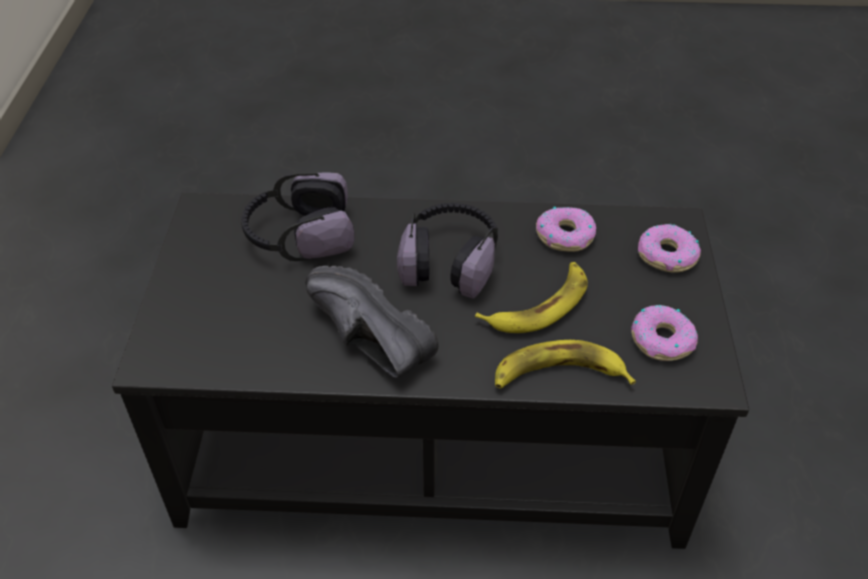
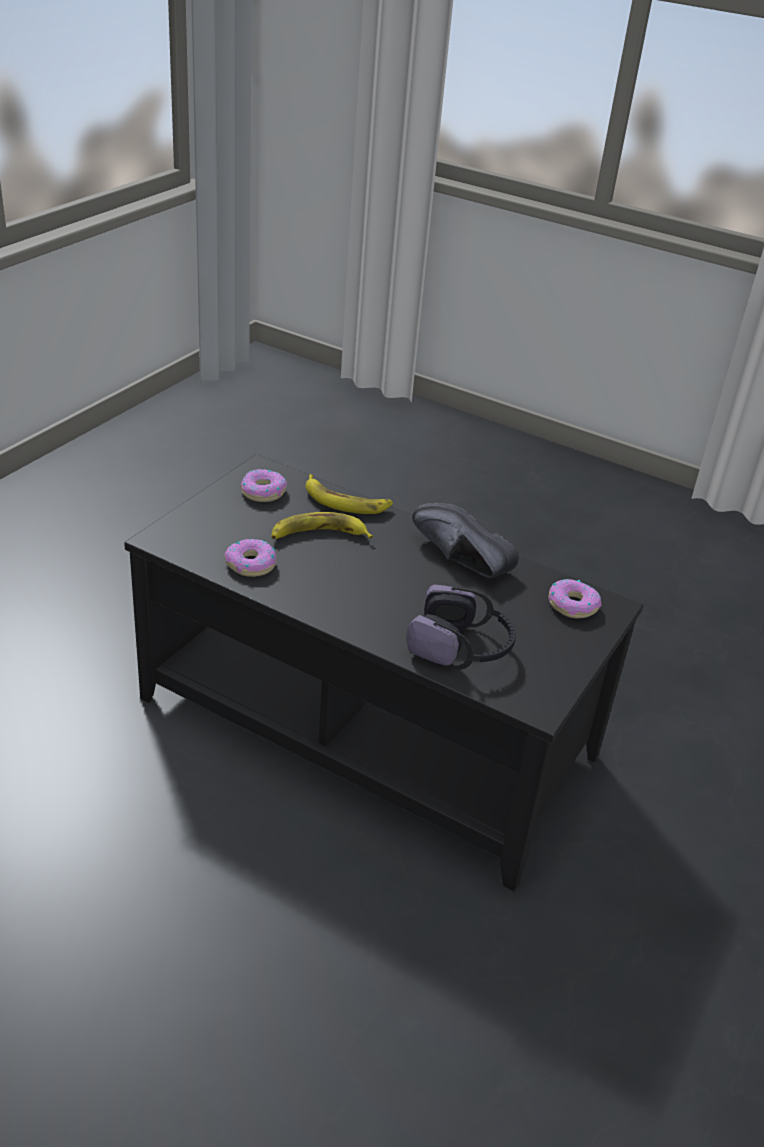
camera: 155 degrees left, 10 degrees down
(363, 343) = (457, 561): black shoe -> black shoe turned 150 degrees clockwise
(450, 261) = (354, 582): headphones -> none
(666, 255) = (196, 526): donut -> donut (572, 605)

